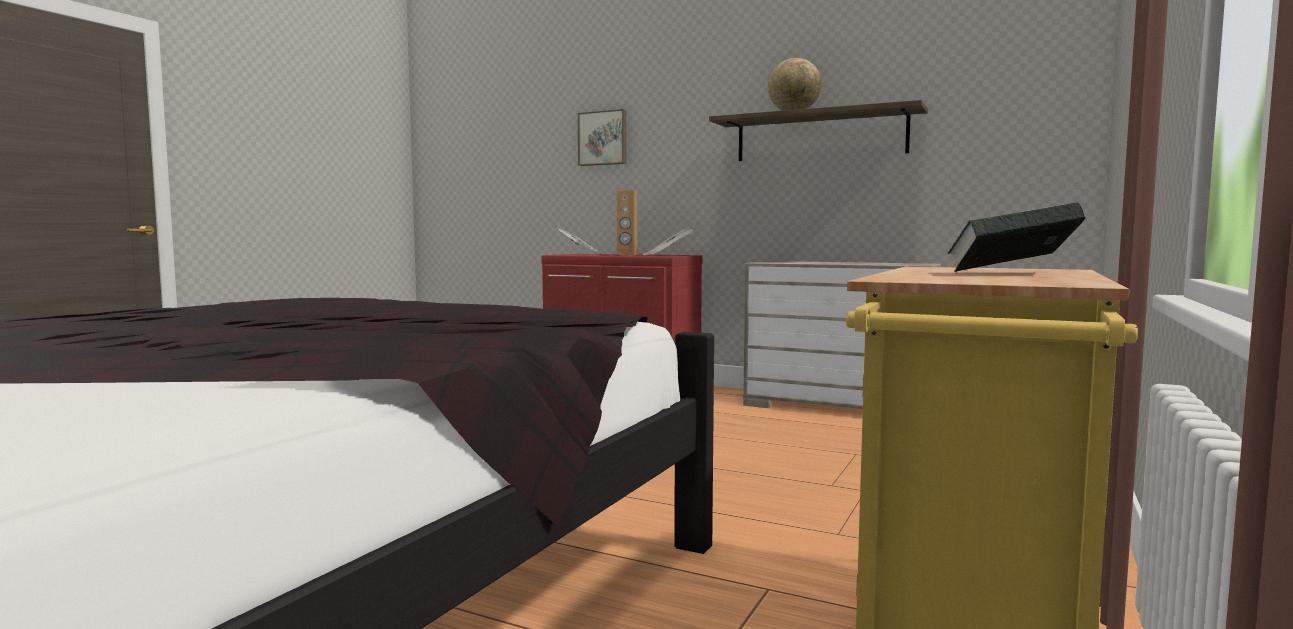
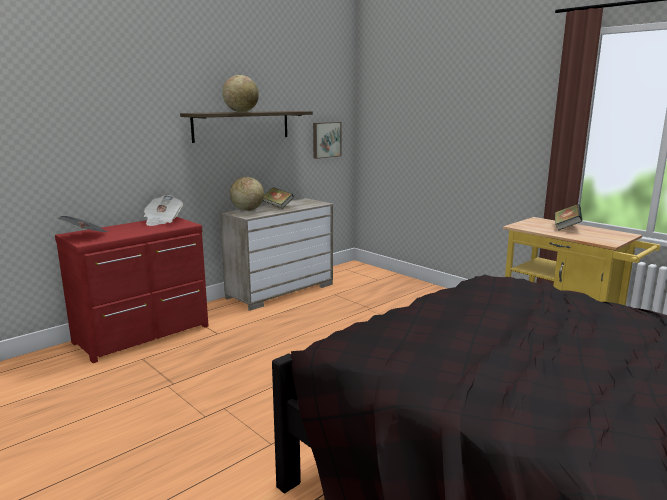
camera: 70 degrees left, 10 degrees up
(603, 138) = (65, 122): picture -> picture (326, 139)
(627, 255) = (141, 229): brown speaker -> none
(796, 261) = (247, 210): none -> globe
(848, 262) = (277, 206): none -> book

